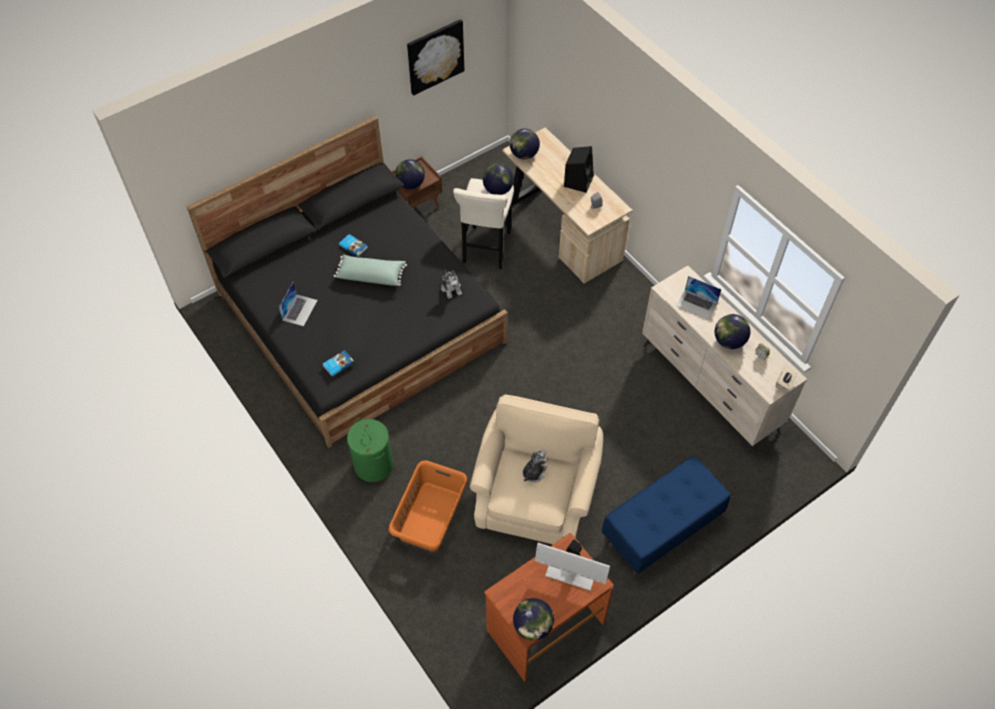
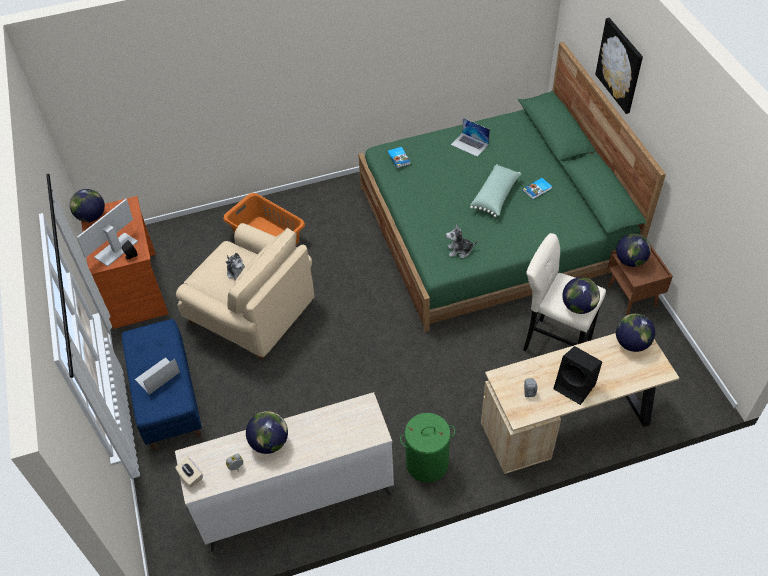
camera: 110 degrees right, 5 degrees down
(360, 316) = (493, 228): black bed -> green bed
(373, 465) = (331, 212): green laundry basket -> green laundry basket (426, 463)
(435, 56) = (727, 204): picture -> picture (620, 65)
(696, 304) = (332, 429): laptop -> laptop (157, 376)

